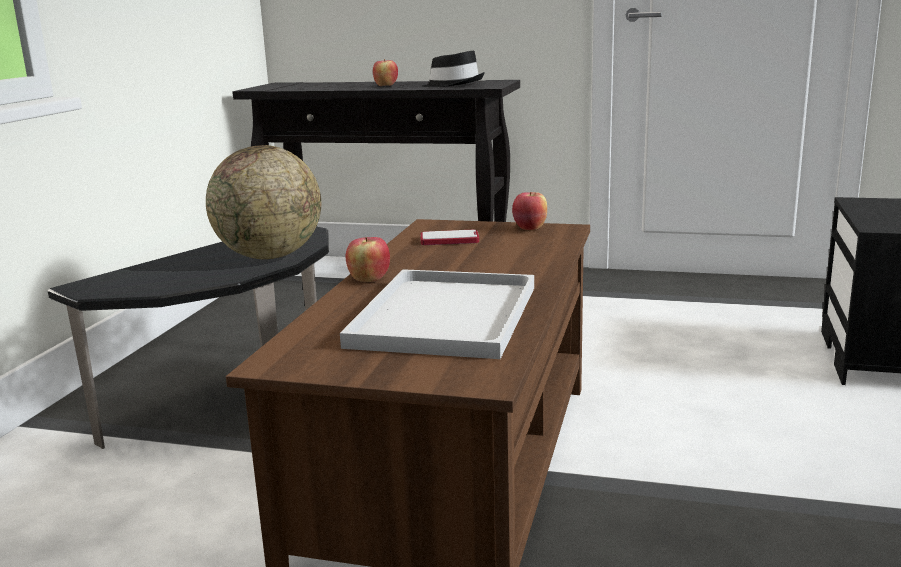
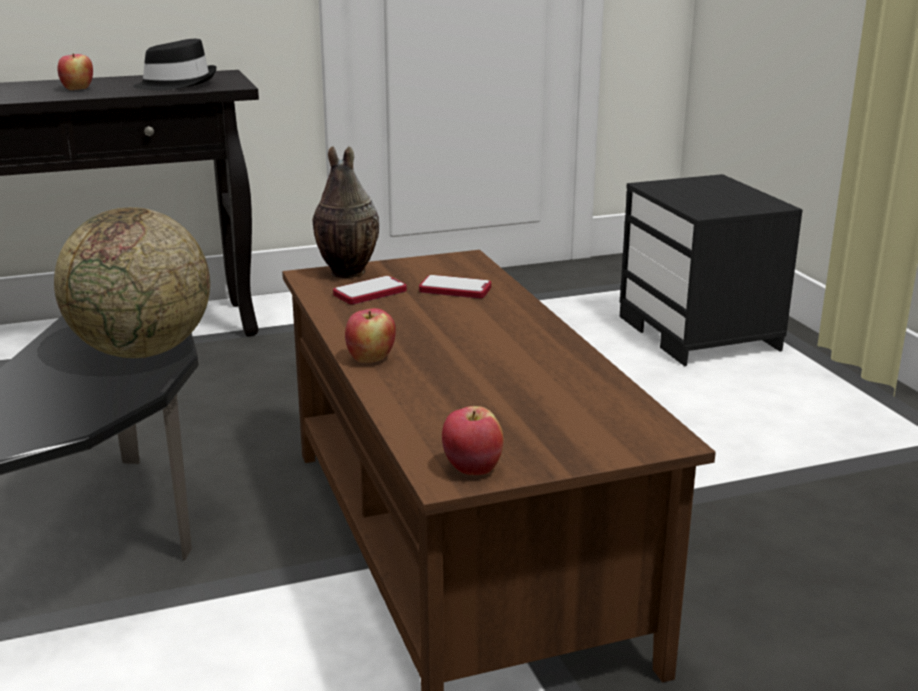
camera: 35 degrees left, 5 degrees up
(444, 314) = (517, 381): white tray -> none
(456, 226) = (345, 273): none -> vase
(517, 247) = (455, 289): none -> phone
(530, 228) = (430, 264): apple -> apple (472, 468)

